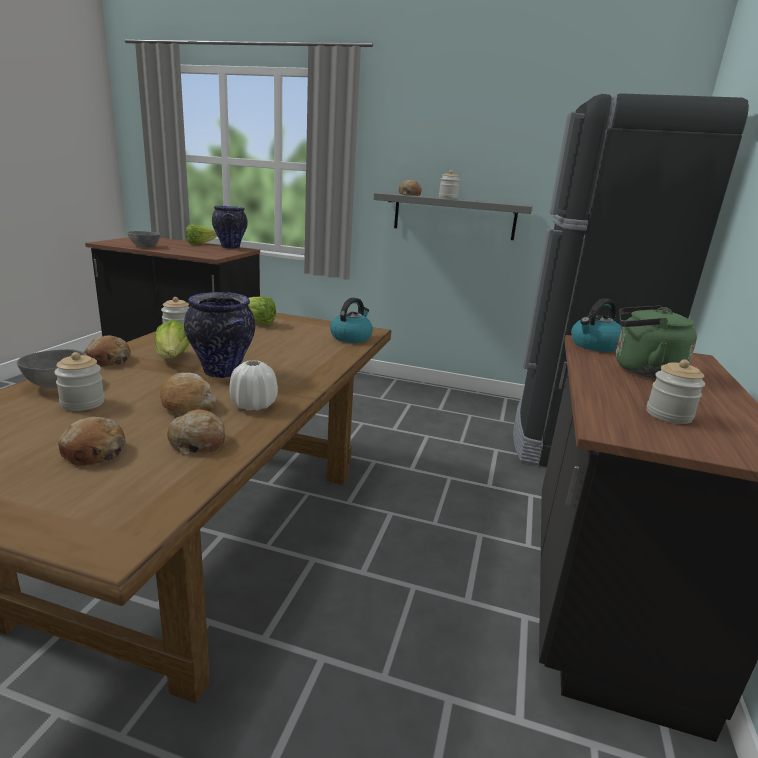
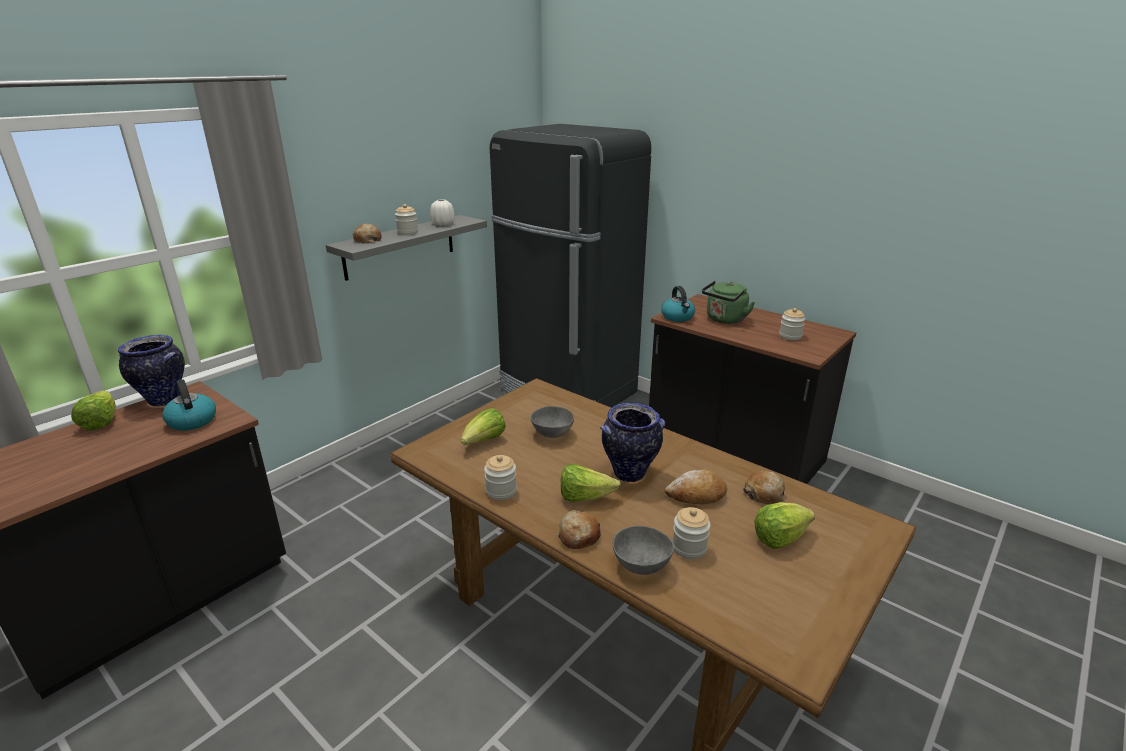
camera: 65 degrees left, 5 degrees up
(94, 452) = (779, 538): bread -> lettuce
(144, 246) = (79, 474): grey bowl -> grey bowl (552, 434)
(254, 405) = (702, 466): white vase -> white vase (443, 224)
(351, 337) = (553, 400): kettle -> kettle (192, 420)

